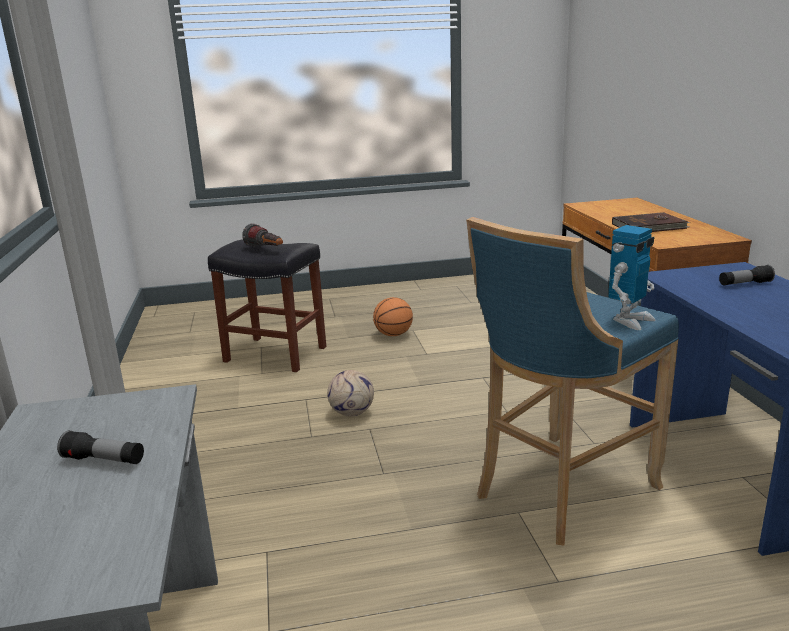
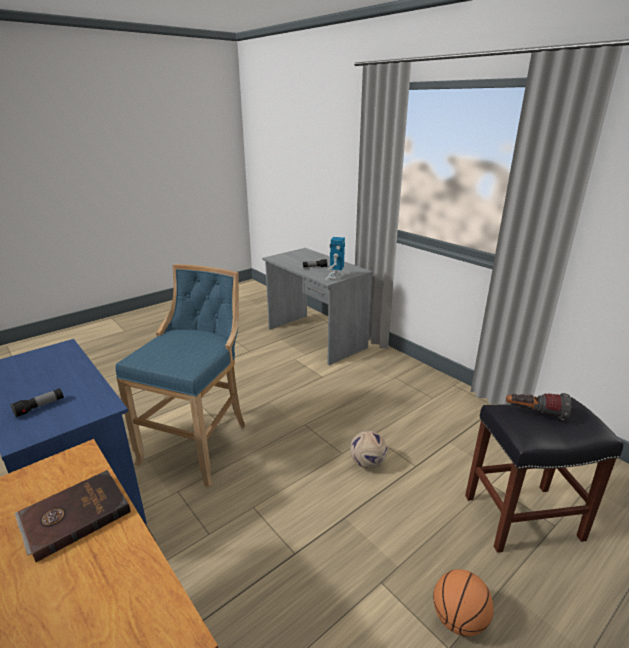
camera: 150 degrees right, 5 degrees up
(629, 320) = (148, 350): toy robot -> toy robot (334, 278)

